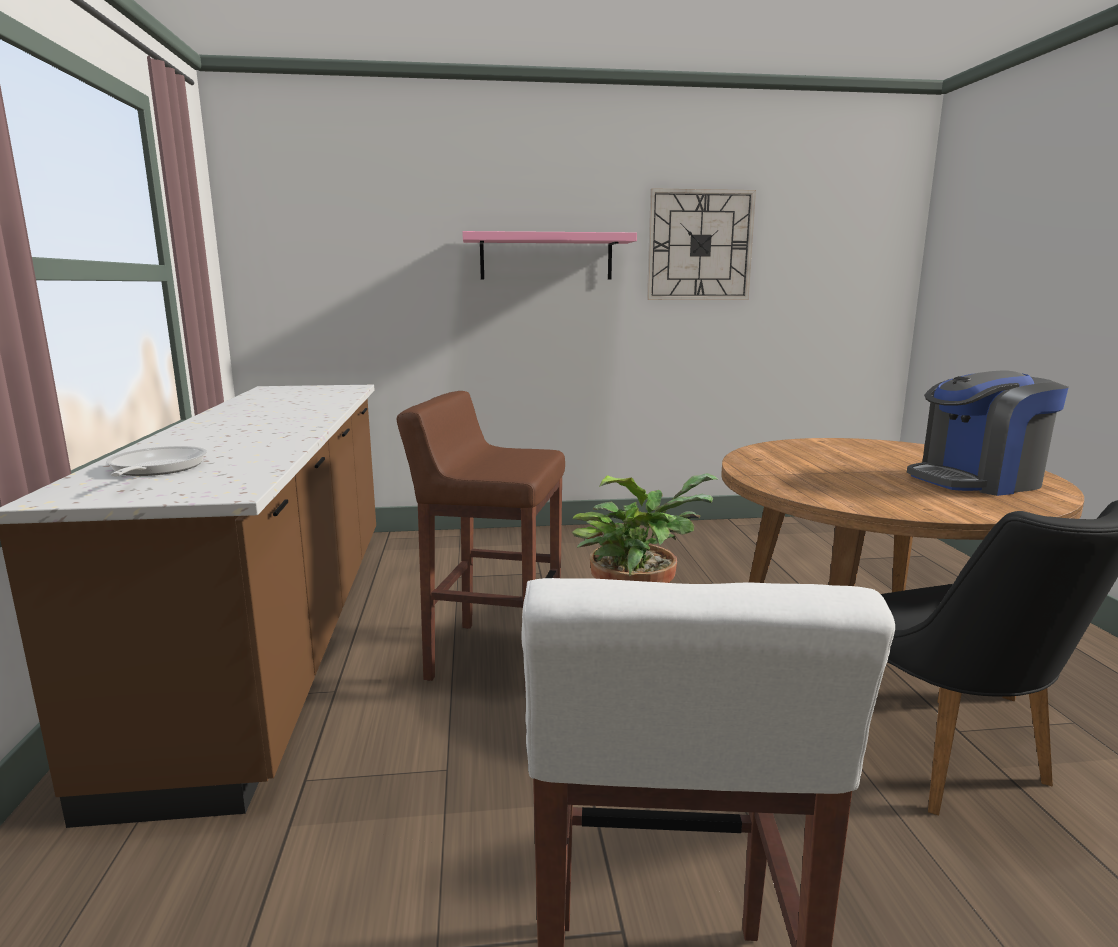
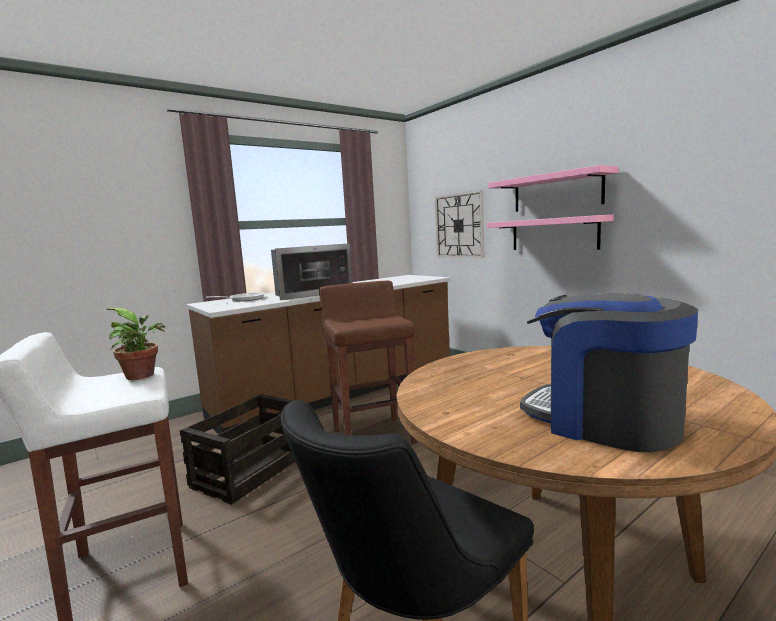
camera: 60 degrees right, 5 degrees down
(262, 435) = (310, 293): none -> microwave
(446, 796) = (252, 469): none -> crate
(542, 314) = (553, 234): none -> pink shelf
(700, 245) = (689, 164): wall clock -> wall clock (459, 225)

